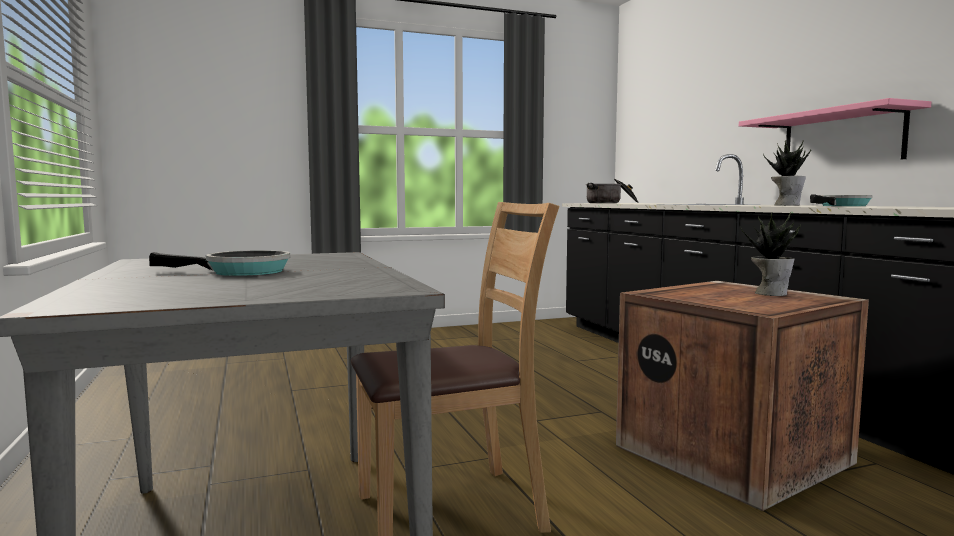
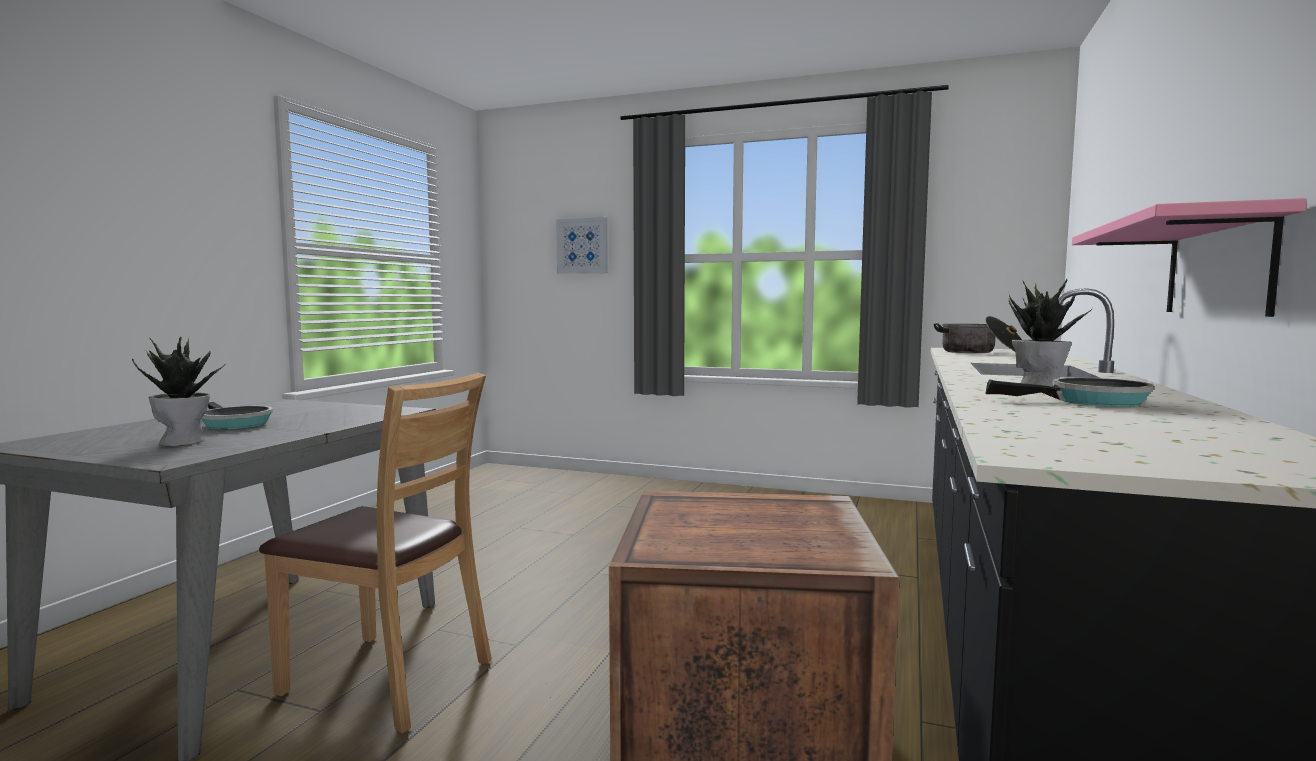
camera: 40 degrees right, 0 degrees up
(240, 109) = (582, 246): none -> picture
(770, 293) = (802, 531): potted plant -> potted plant (184, 442)

